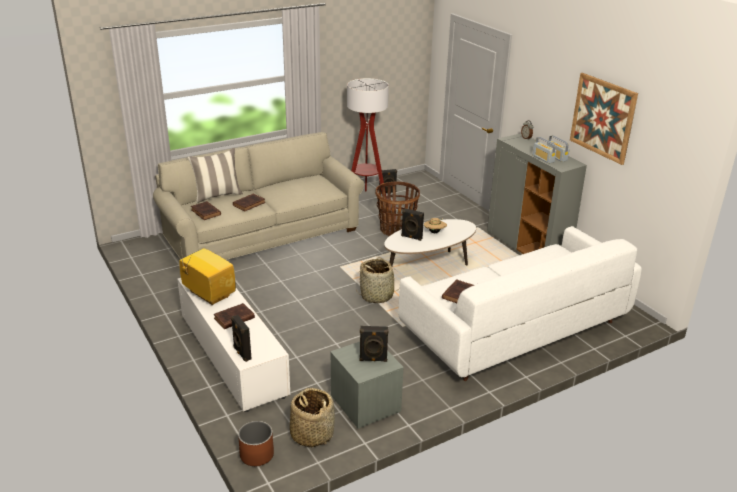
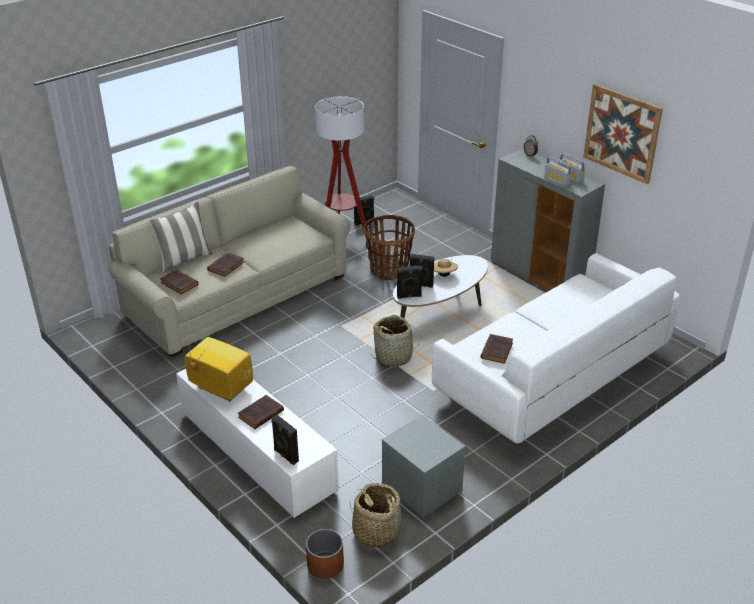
camera: 10 degrees left, 5 degrees up
(373, 360) = (431, 442): black speaker -> black speaker (409, 296)

